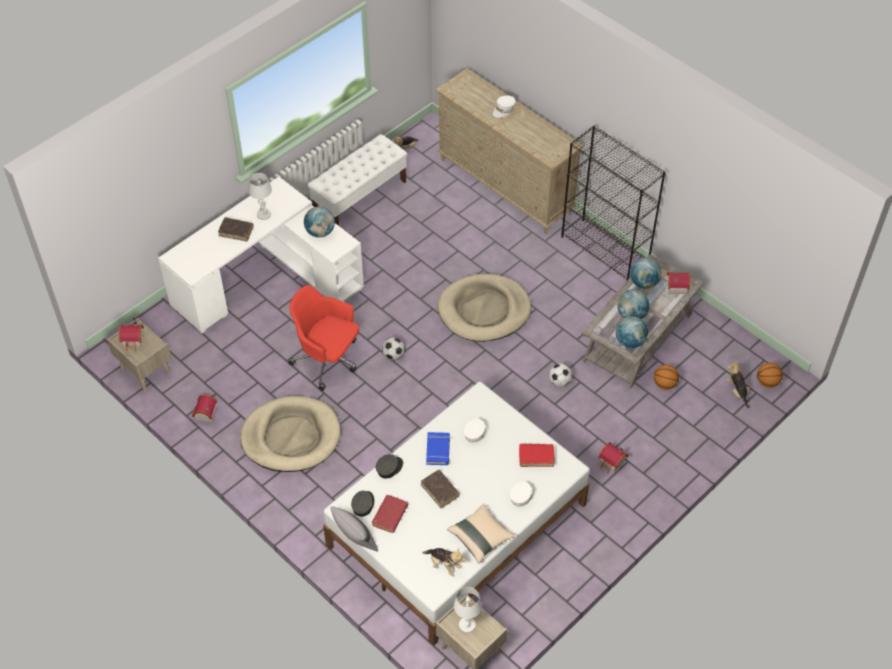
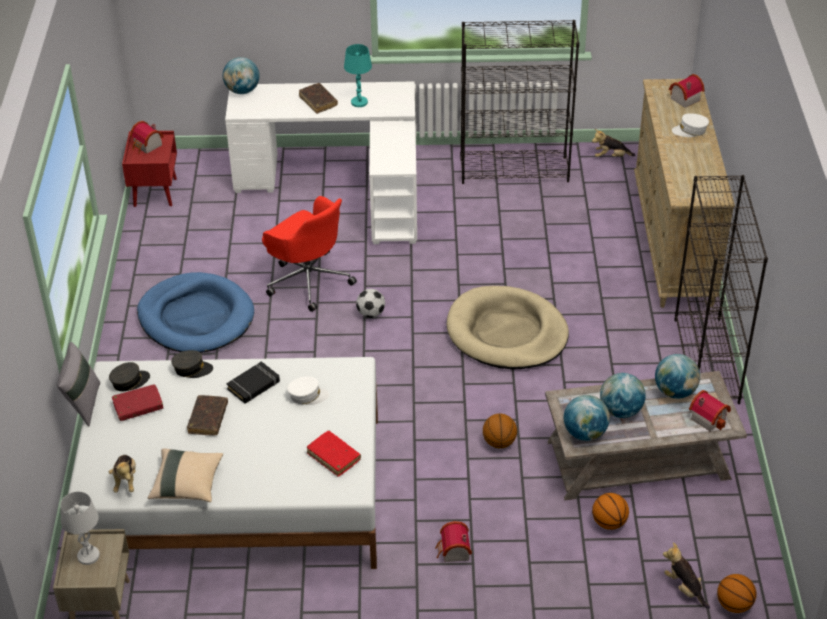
camera: 45 degrees right, 10 degrees down
(145, 371) = (154, 192): beige nightstand -> red nightstand
(204, 414) = (153, 253): toy house -> toy house (683, 99)
(263, 215) = (359, 102): white table lamp -> turquoise table lamp
(291, 437) = (196, 317): beige dog bed -> blue dog bed
(320, 232) = (392, 145): globe -> globe (242, 91)
(328, 360) = (308, 280): red office chair -> red office chair turned 150 degrees clockwise
(360, 197) = (515, 170): white bench -> black bookcase
(438, 450) = (254, 385): blue book -> black book
(521, 495) = (273, 478): white cap -> none
(559, 381) = (499, 442): football -> basketball
(737, 391) = (684, 588): plush toy -> plush toy turned 60 degrees counterclockwise

